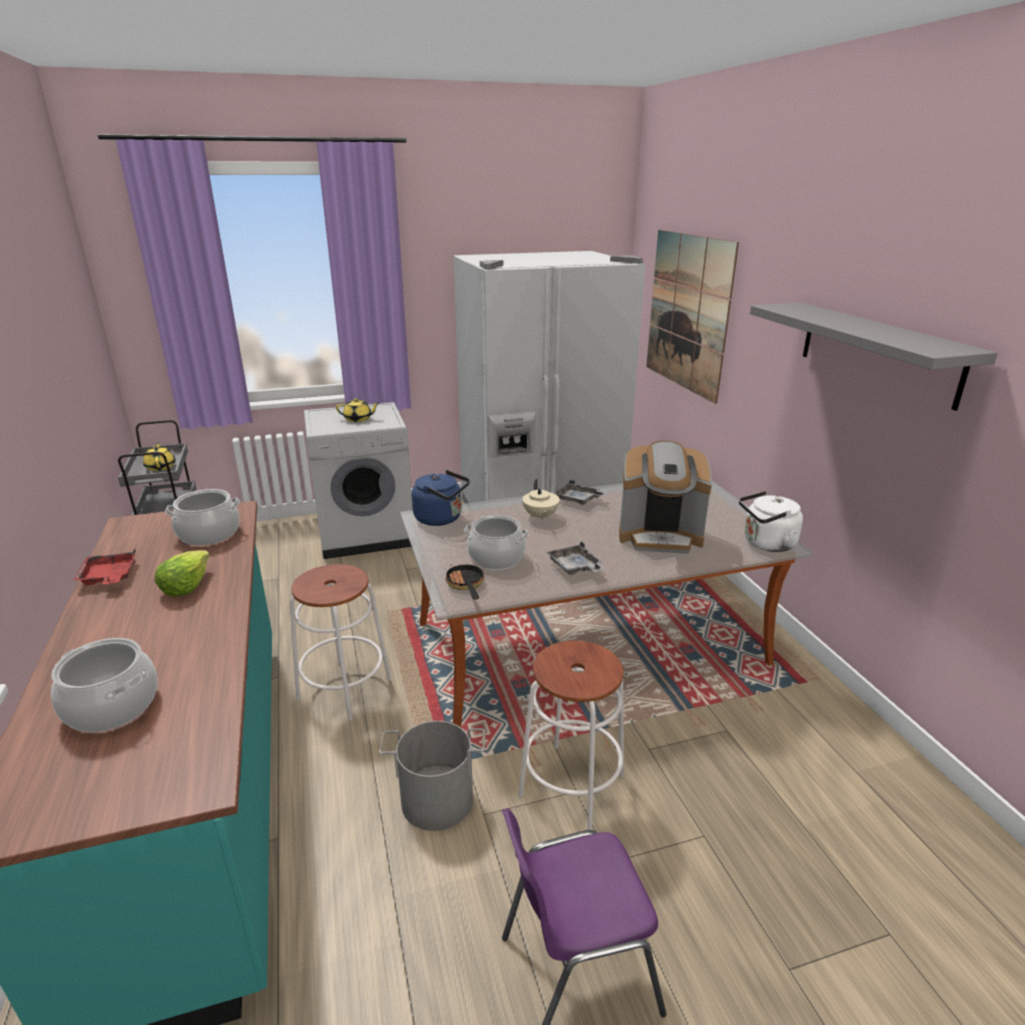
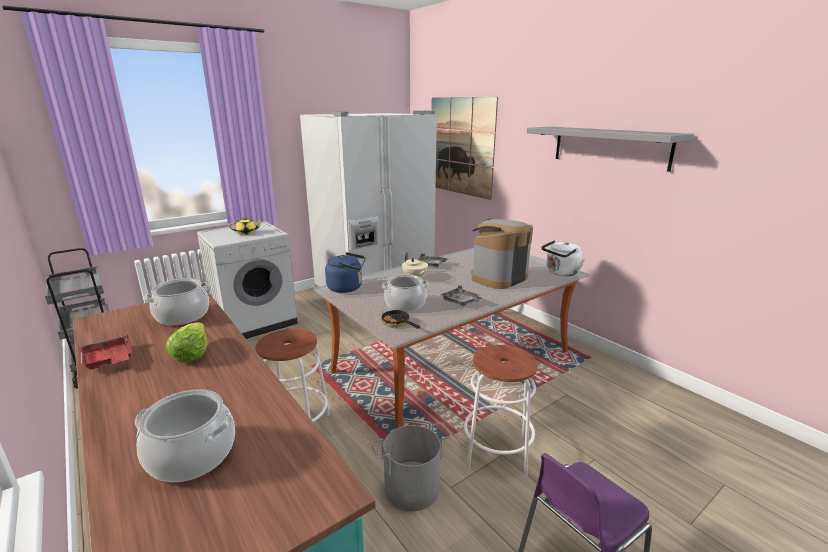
camera: 20 degrees left, 5 degrees down
(161, 467) = (80, 286): yellow teapot -> none
(660, 536) = (498, 277): coffee machine -> coffee machine turned 150 degrees clockwise

